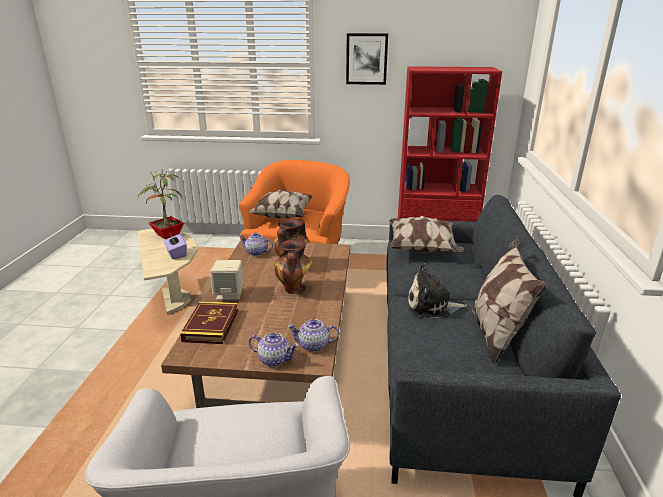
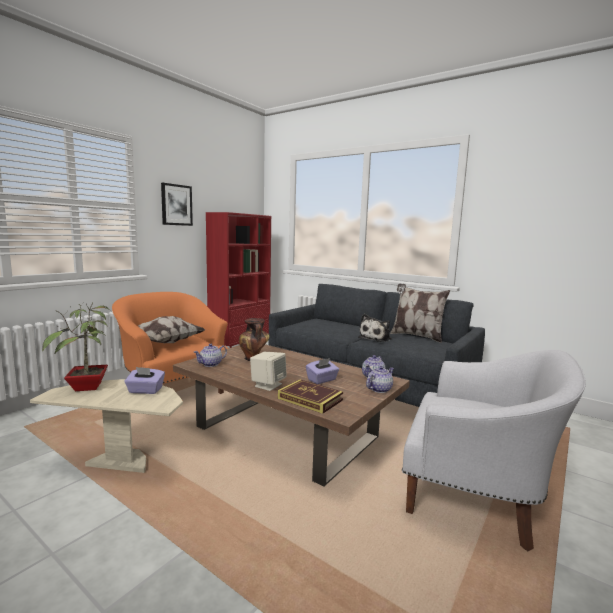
camera: 60 degrees left, 15 degrees down
(270, 316) = (322, 380): none -> purple tissue box
(294, 289) = (293, 366): vase -> none
(422, 249) = (308, 325): pillow -> none

